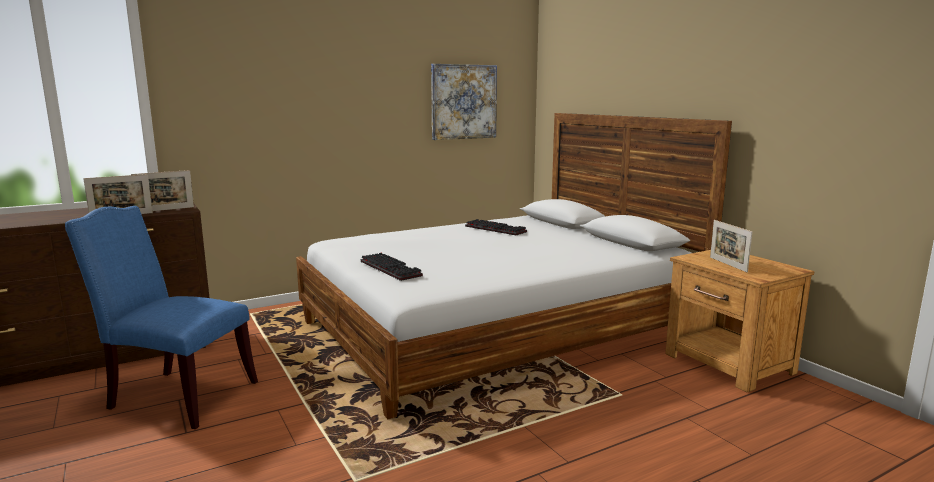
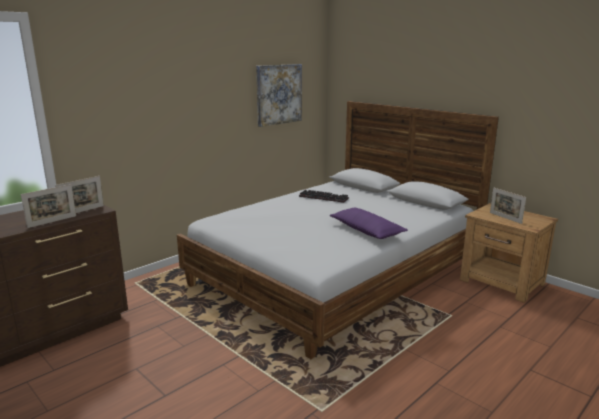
camera: 15 degrees left, 5 degrees up
(177, 396) = (132, 366): blue chair -> none
(392, 269) = (284, 244): keyboard -> none
(514, 264) = (366, 230): none -> purple pillow

